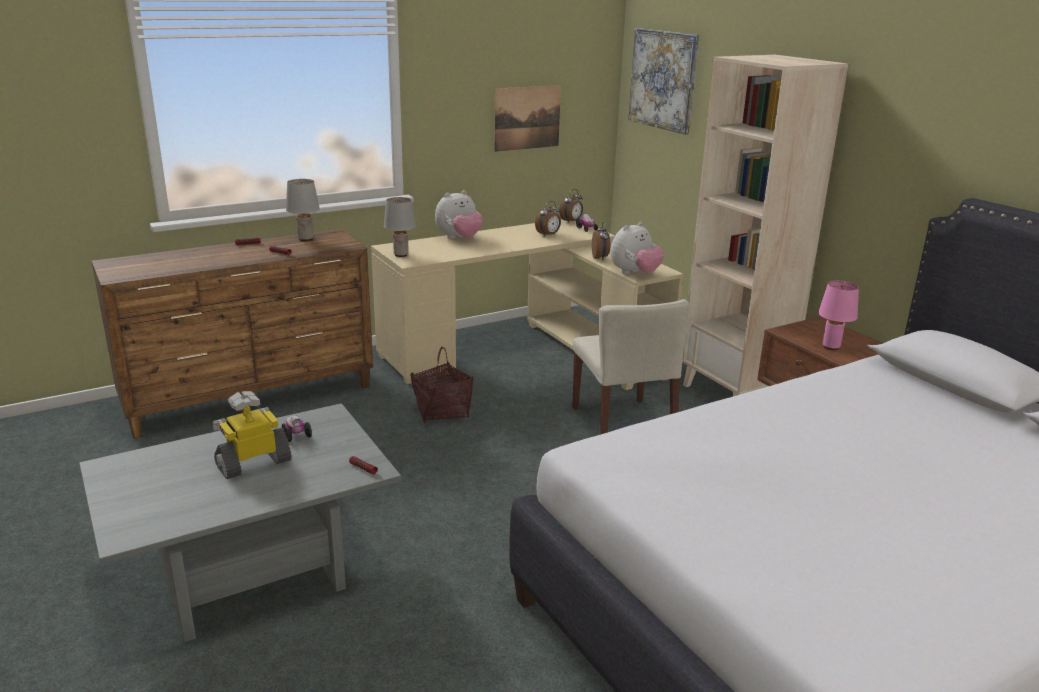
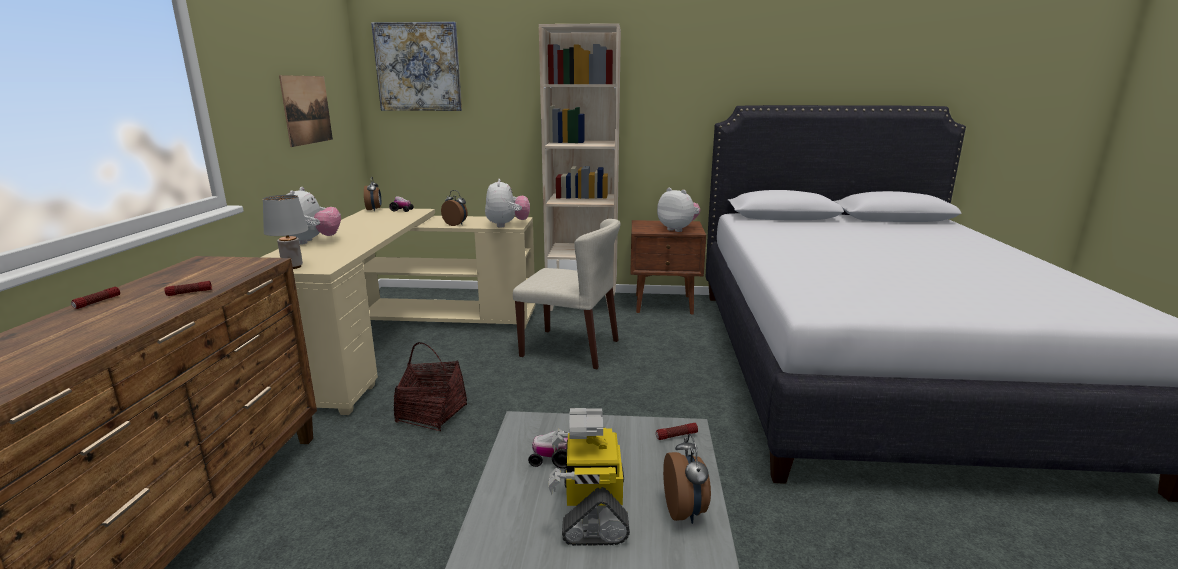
camera: 55 degrees left, 5 degrees down
(306, 239) = (179, 274): grey table lamp -> none
(548, 235) = (385, 220): alarm clock -> alarm clock (685, 511)
(831, 346) = (678, 229): pink table lamp -> plush toy

